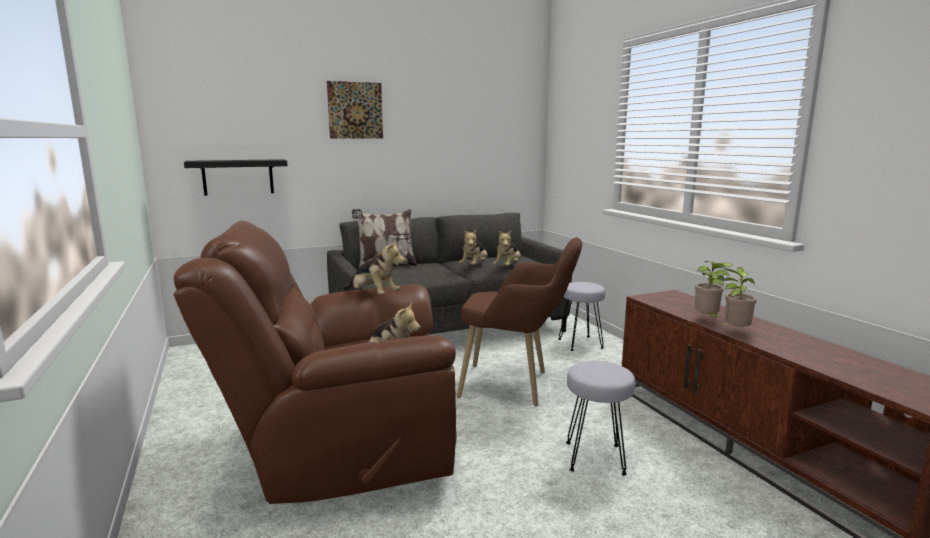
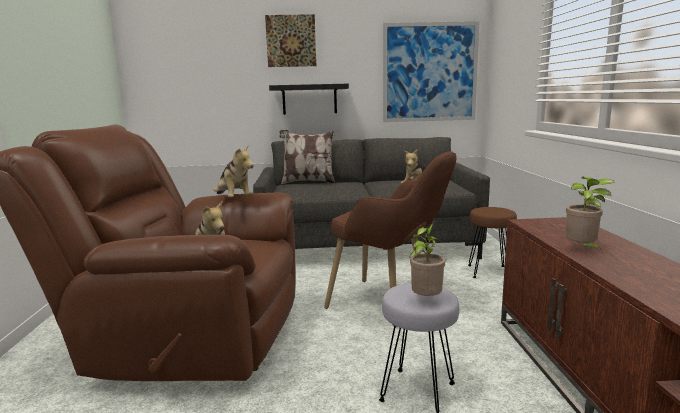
camera: 20 degrees right, 0 degrees up
(238, 177) = (191, 101): black shelf -> black shelf (309, 99)
(474, 266) = (386, 186): plush toy -> none
(495, 147) = (430, 72): none -> picture
(581, 343) = (490, 272): grey stool -> brown stool
(734, 331) = (605, 266): potted plant -> potted plant (425, 300)

